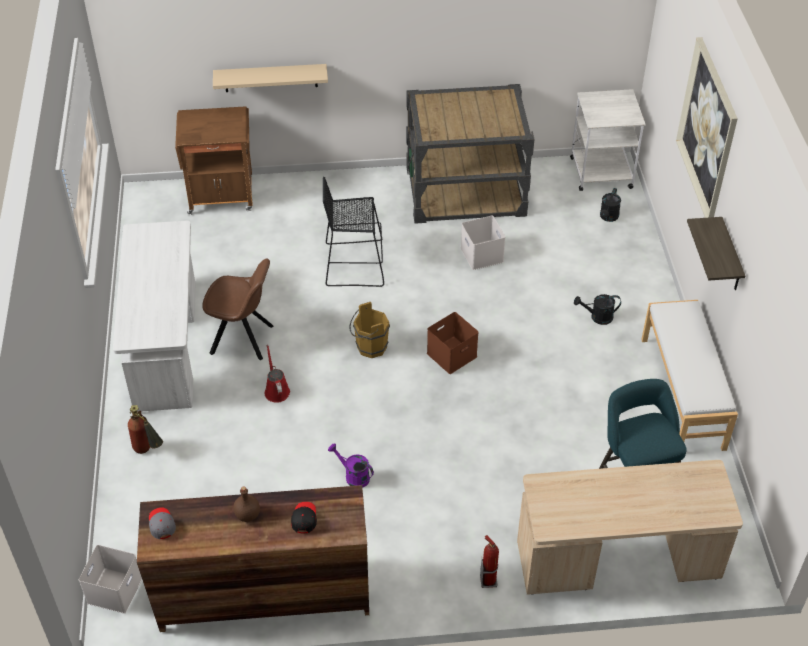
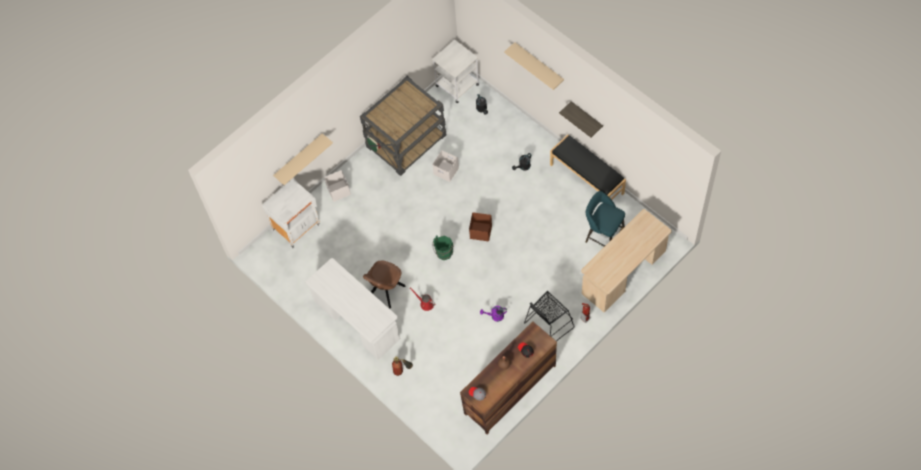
camera: 35 degrees left, 15 degrees up
(114, 589) = (452, 434): white storage box -> white storage box (338, 190)
(222, 196) = (296, 227): brown cart -> white cart
(242, 339) = (386, 291): brown chair -> brown chair turned 150 degrees clockwise
(355, 263) = (395, 217): black stool -> black stool (549, 324)
(369, 348) = (443, 254): brown bucket -> green bucket
(683, 393) = (587, 179): white bench -> black bench
(707, 130) = (539, 65): picture -> beige shelf

